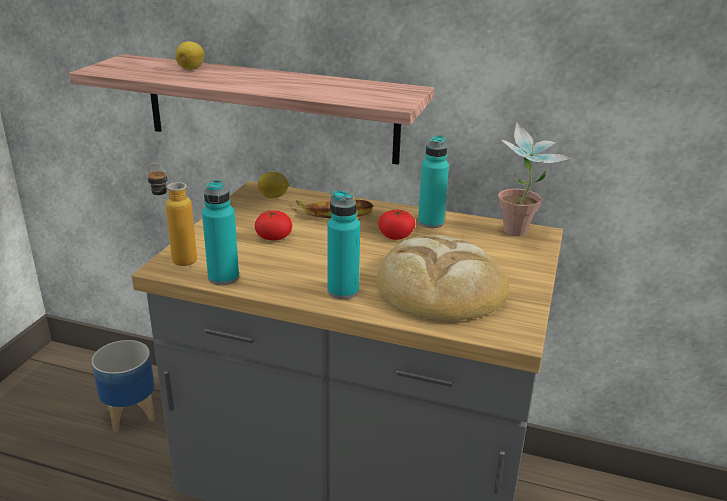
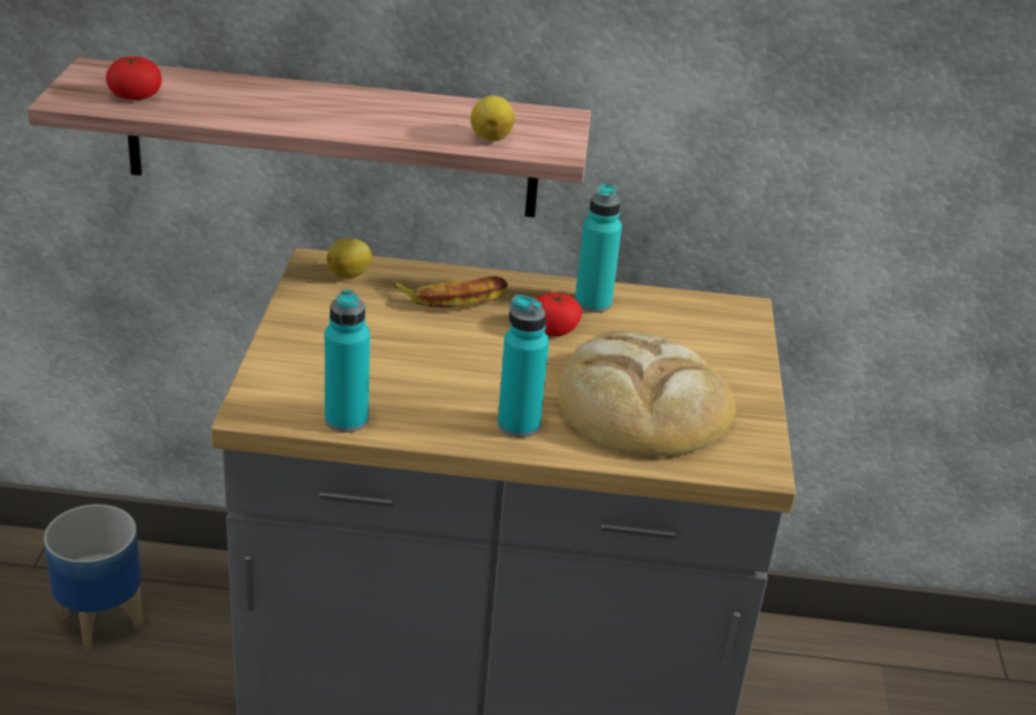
camera: 15 degrees left, 5 degrees up
(176, 258) = (262, 395): bottle -> none
(191, 69) = (216, 89): lemon -> lemon (491, 138)
(273, 237) = (384, 347): tomato -> tomato (135, 96)
(519, 235) = (718, 314): potted plant -> none

